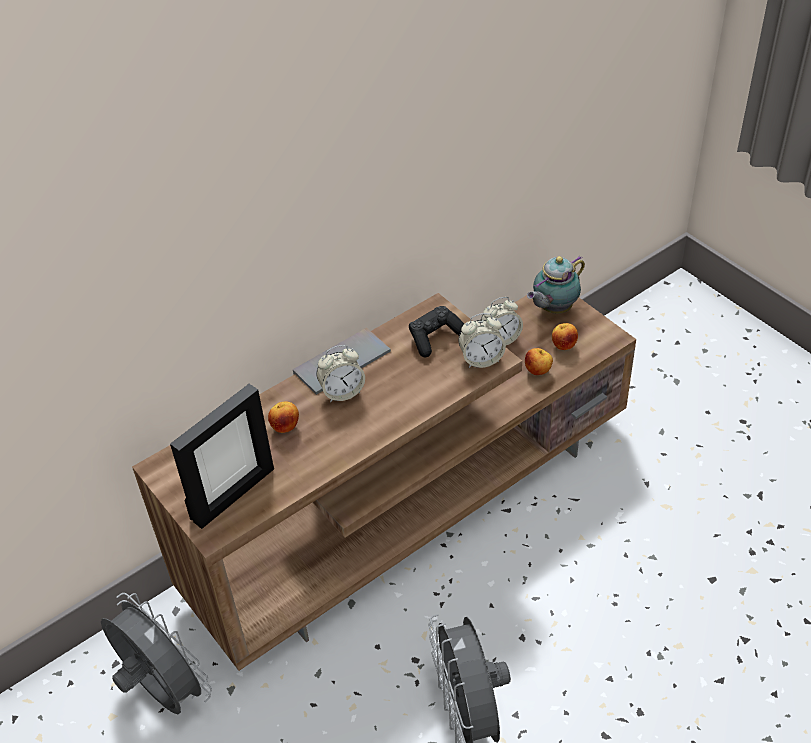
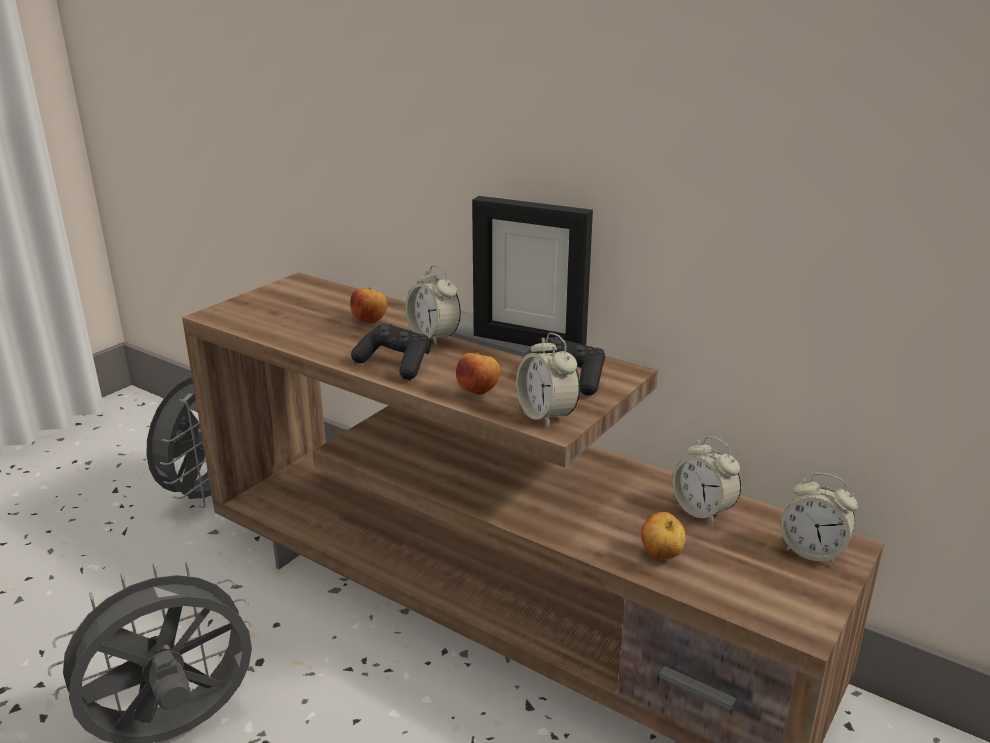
camera: 70 degrees right, 20 degrees down
(233, 494) = (268, 314): picture frame -> picture frame (529, 341)
(373, 422) = (395, 364): none -> black game controller
(553, 309) = (812, 551): teapot -> alarm clock
(563, 346) = (737, 574): apple -> apple (478, 392)

